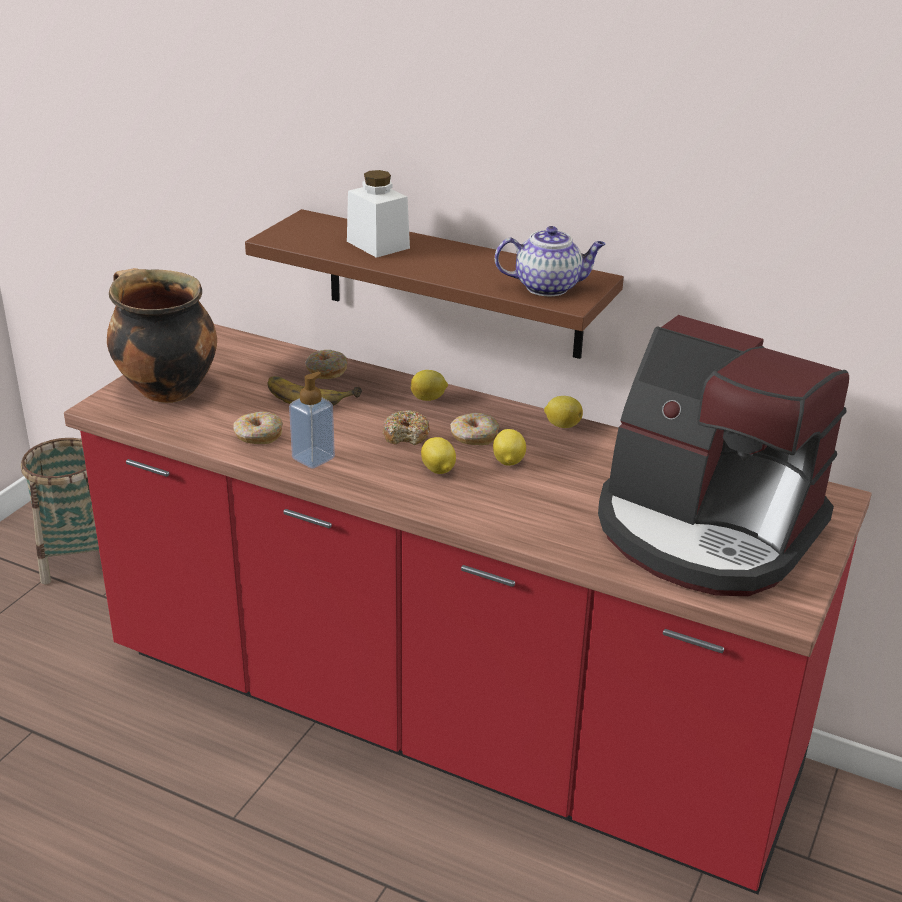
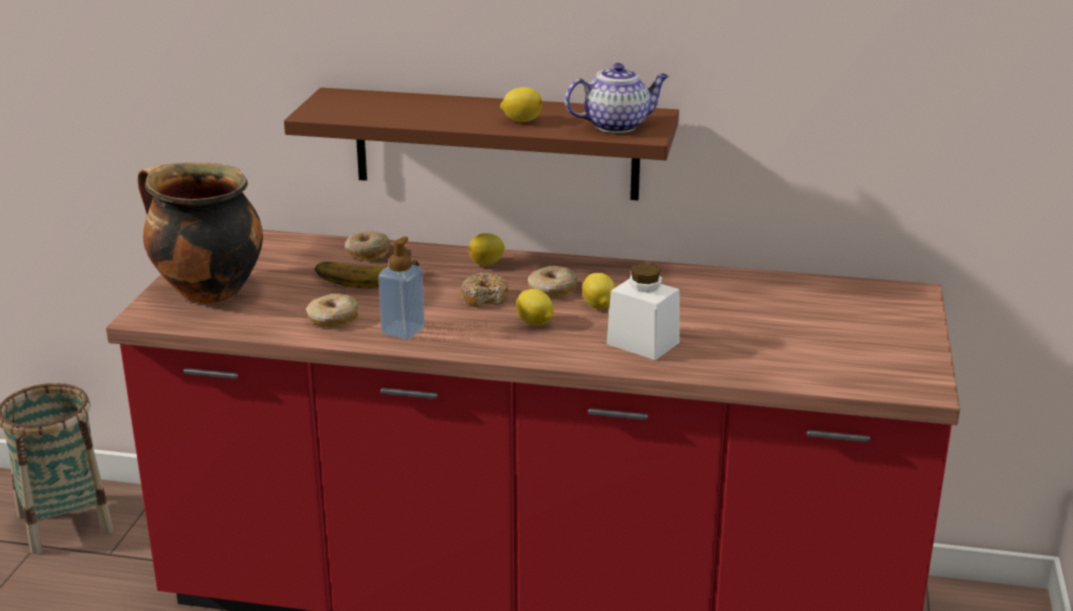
camera: 15 degrees left, 5 degrees down
(378, 244) = (423, 109): white jar -> white jar (643, 343)
(562, 425) = (631, 268): lemon -> lemon (521, 120)
(706, 530) = (816, 336): coffee machine -> none

